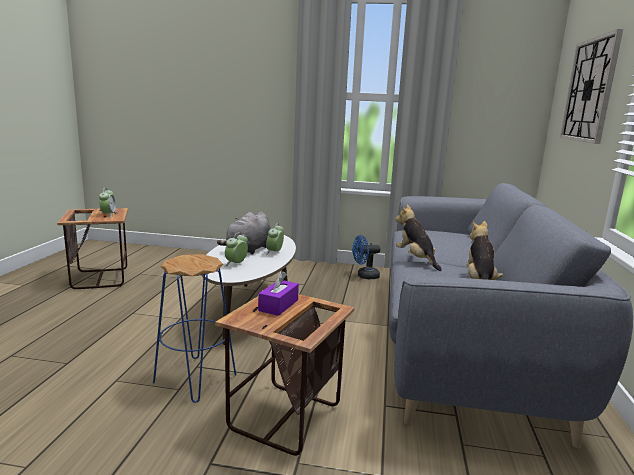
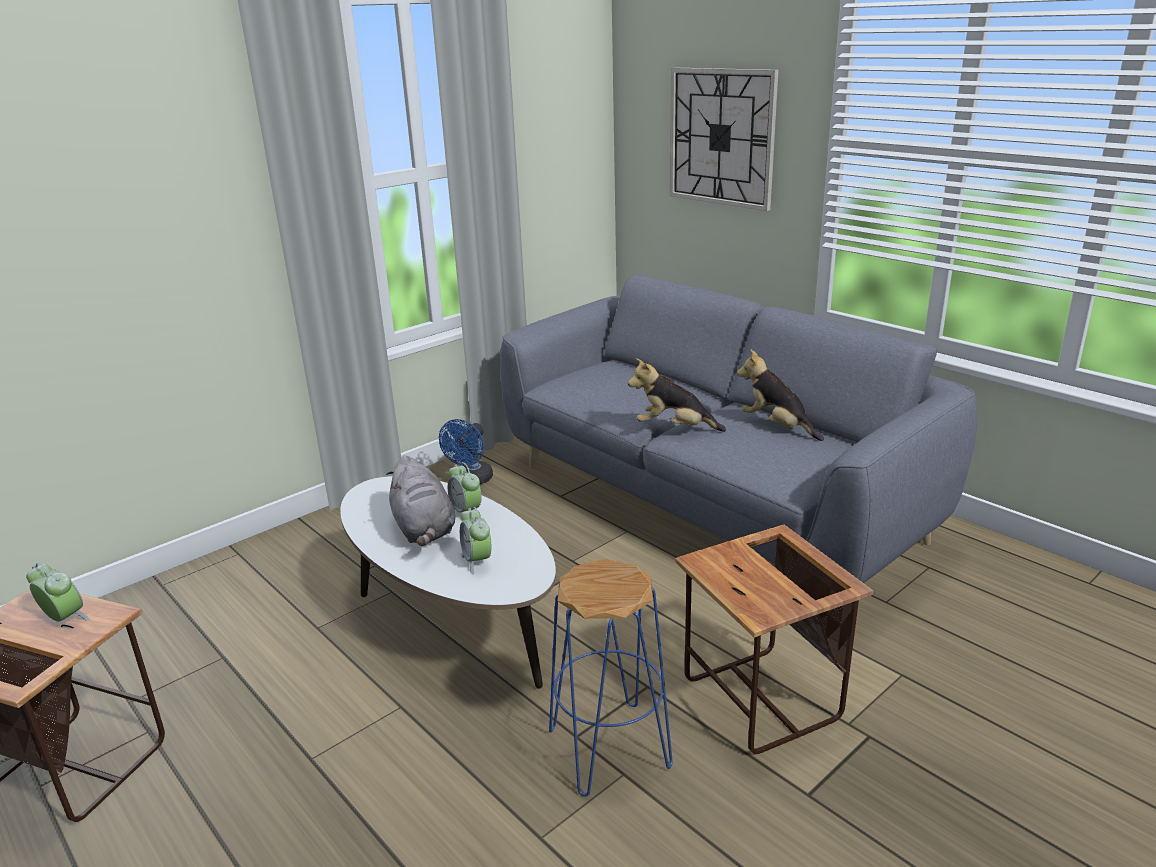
camera: 50 degrees left, 10 degrees up
(278, 305) = (741, 571): purple tissue box -> none

